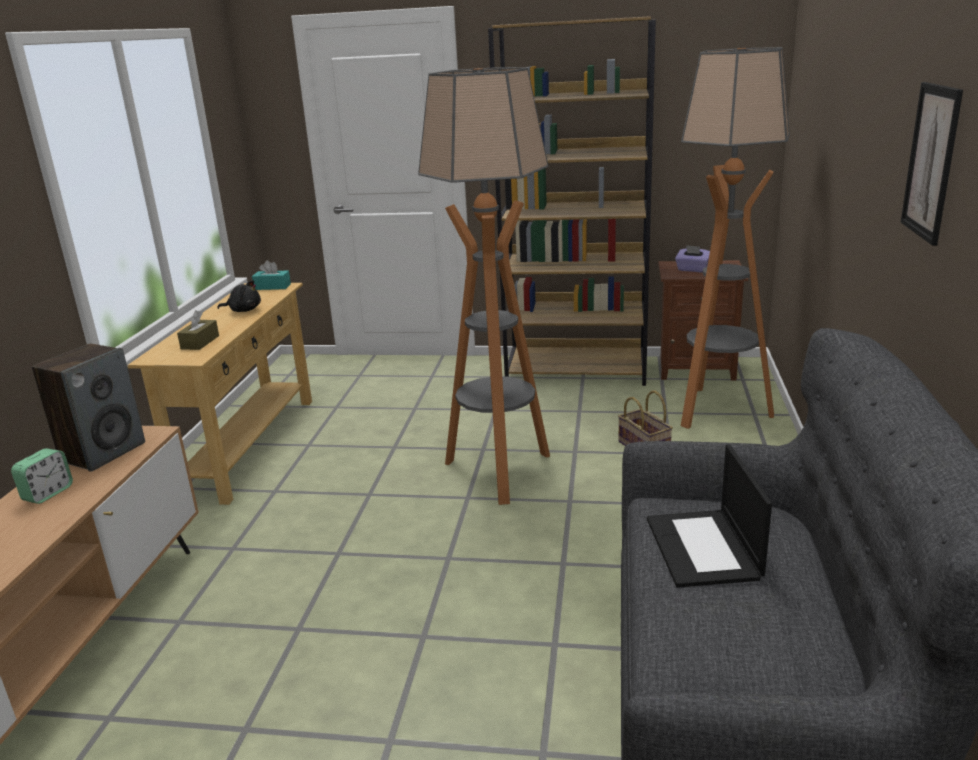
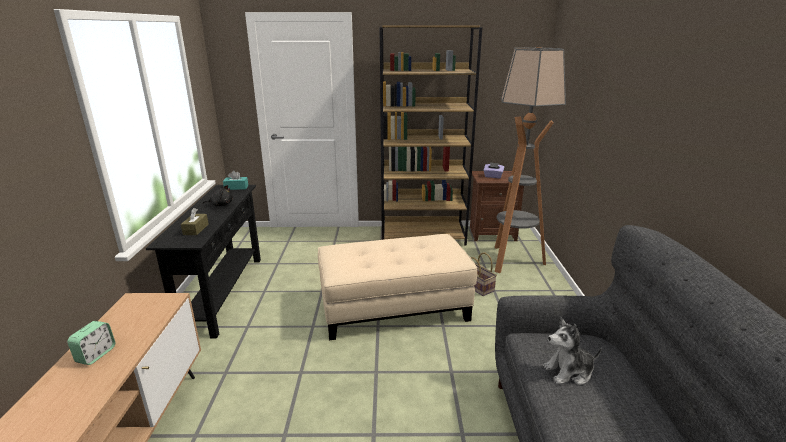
camera: 10 degrees left, 0 degrees up
(103, 452) = (135, 316): speaker -> none
(249, 446) = (223, 293): beige console table -> black console table
(499, 473) = (393, 307): floor lamp -> beige ottoman
(704, 549) = (569, 372): laptop -> plush toy
(931, 162) = (706, 124): picture -> none

